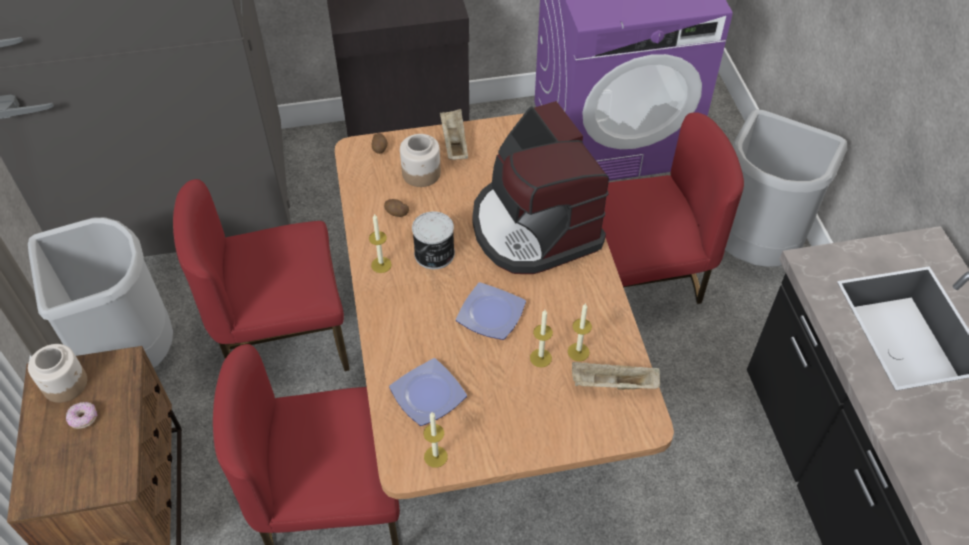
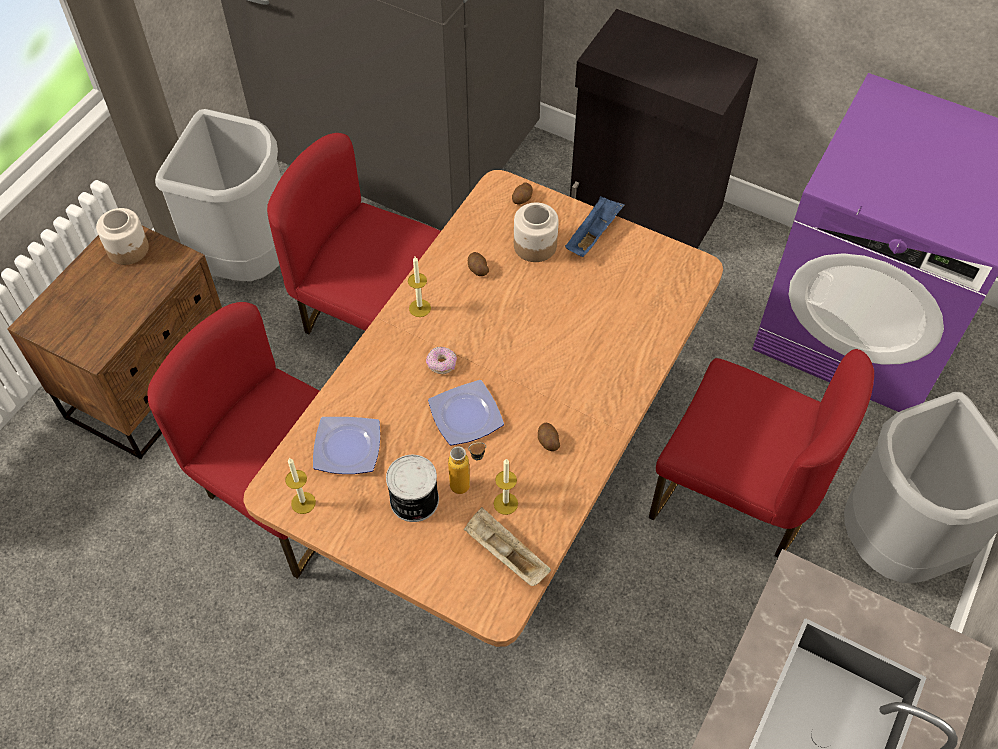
camera: 40 degrees right, 5 degrees up
(84, 418) = (116, 285): donut -> donut (441, 364)
(434, 254) = (472, 329): can -> can (413, 501)
(454, 143) = (593, 234): beige tray -> blue tray
(533, 227) = (584, 362): coffee machine -> none
(540, 358) = (468, 484): candle -> bottle
(563, 293) = (548, 441): none -> potato

